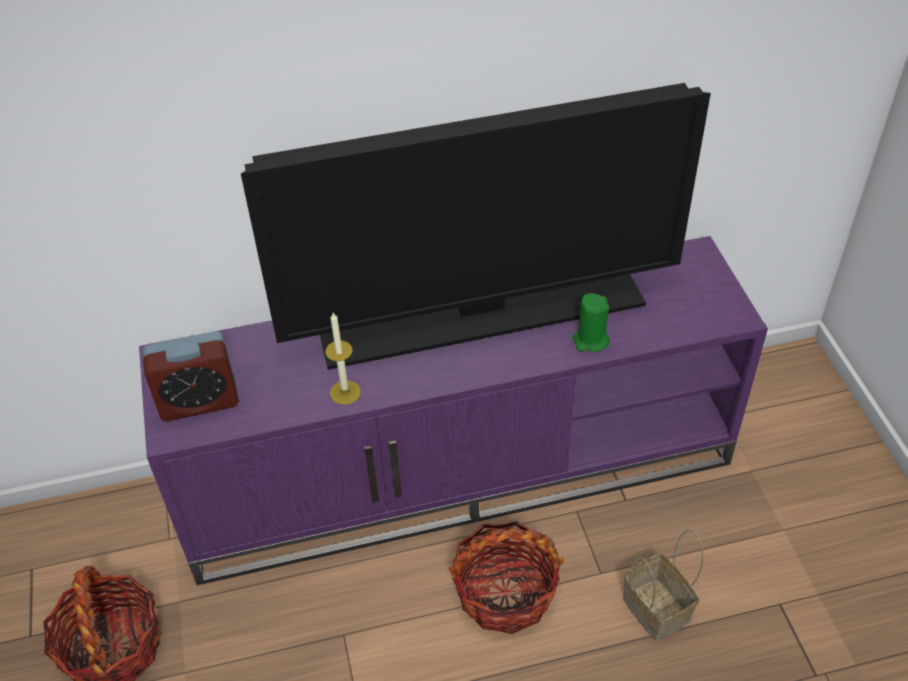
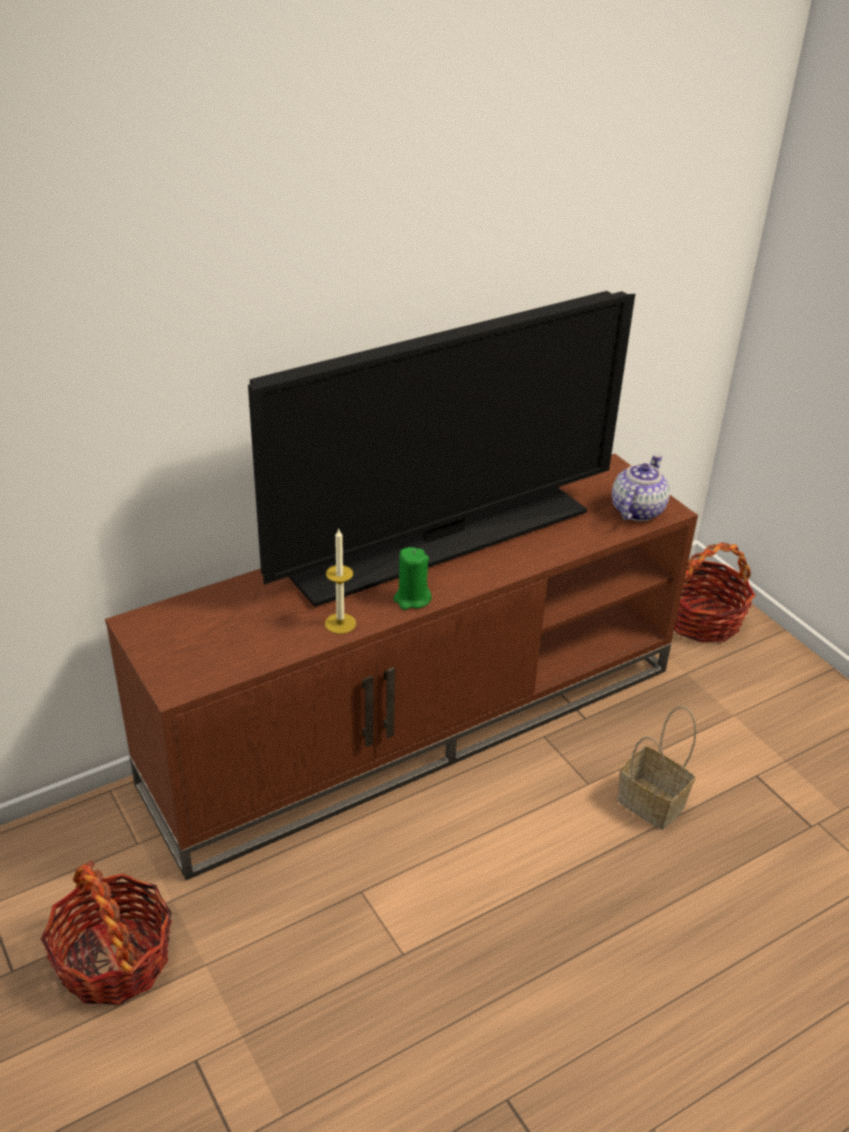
camera: 20 degrees left, 10 degrees down
(199, 401) = (193, 655): alarm clock -> none
(460, 469) = (417, 721): purple tv stand -> brown tv stand
(505, 593) = (505, 819): basket -> basket (701, 619)
(590, 340) = (550, 546): green candle -> green candle (412, 599)
(701, 312) = (636, 511): none -> teapot

